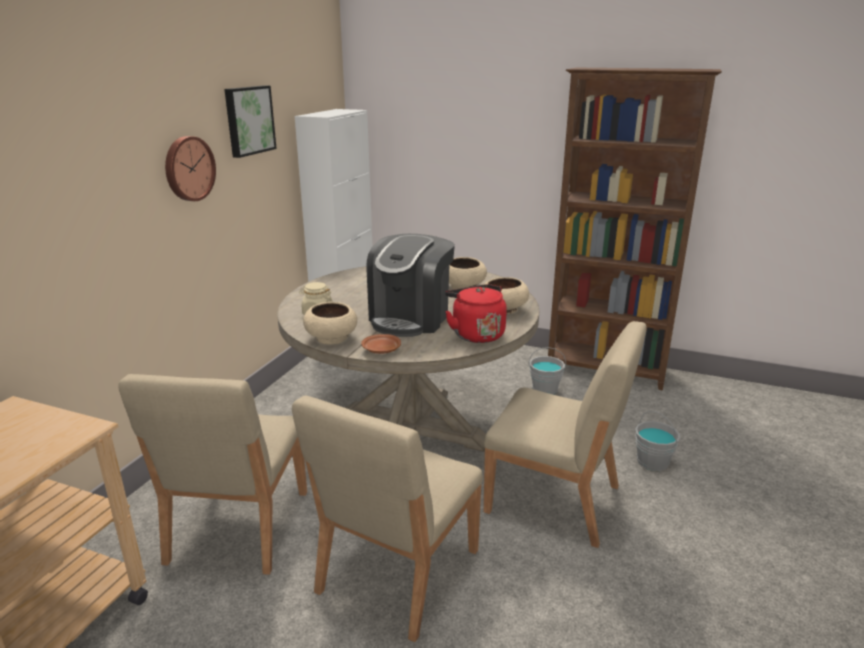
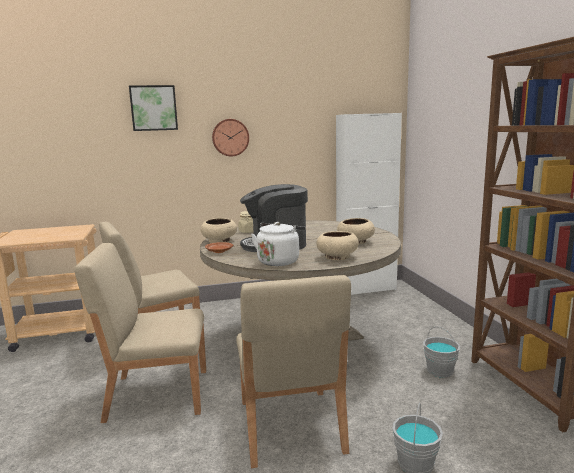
camera: 55 degrees right, 10 degrees down
(248, 120) = (289, 114): picture -> picture (154, 108)
(476, 334) = (279, 261): red kettle -> white kettle

